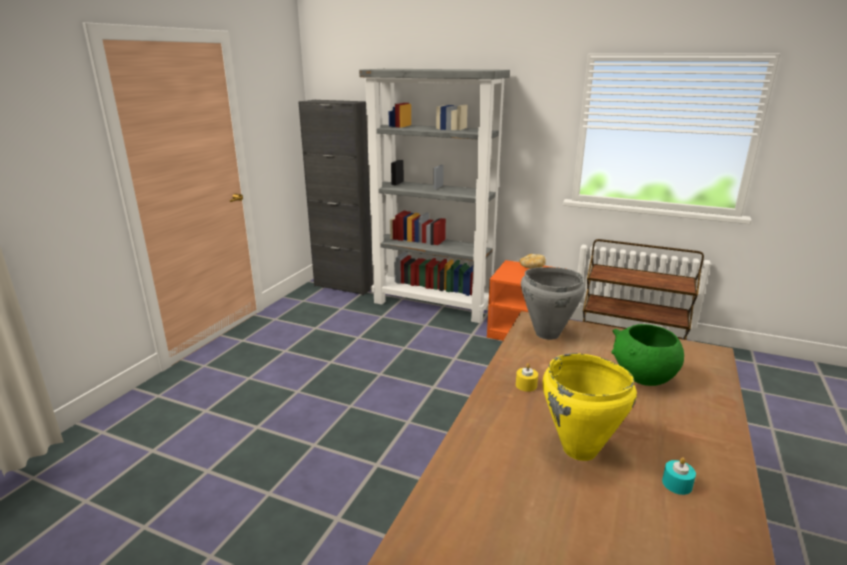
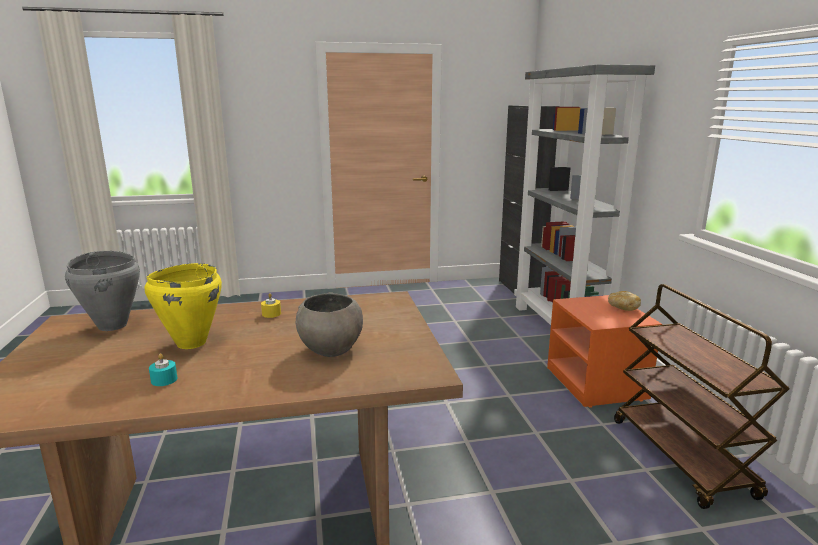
camera: 55 degrees right, 5 degrees down
(546, 334) = (372, 305): grey cooking pot -> grey cooking pot (113, 325)
(643, 378) = (330, 349): green bowl -> grey bowl

